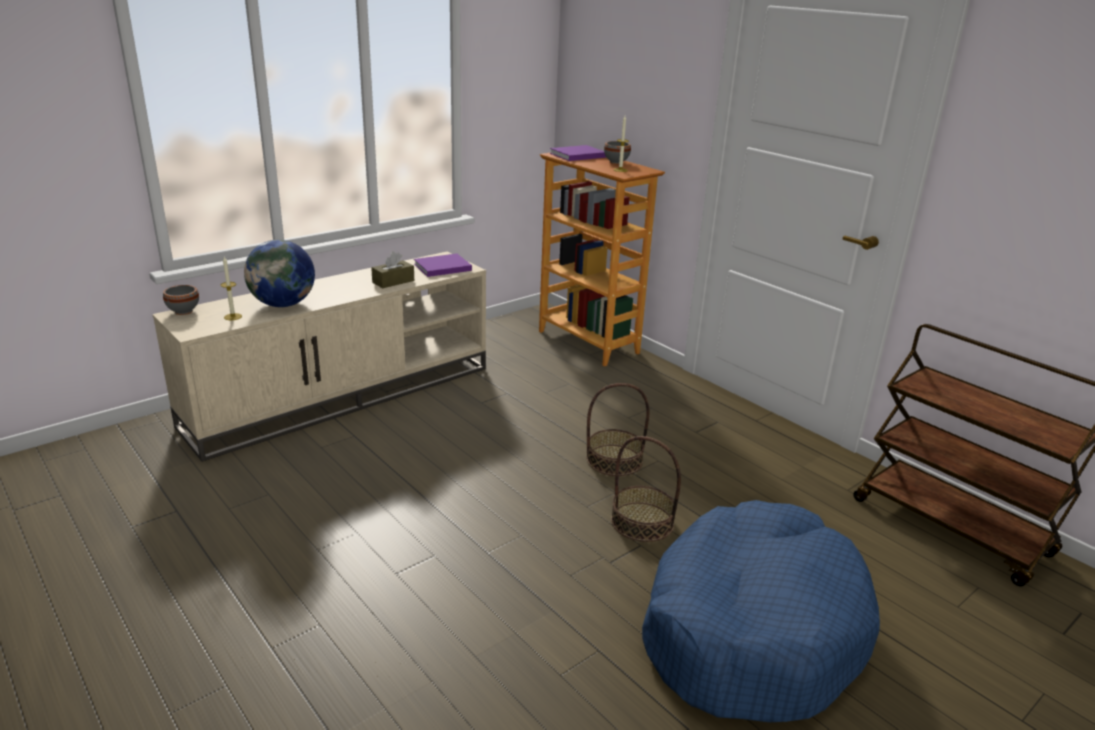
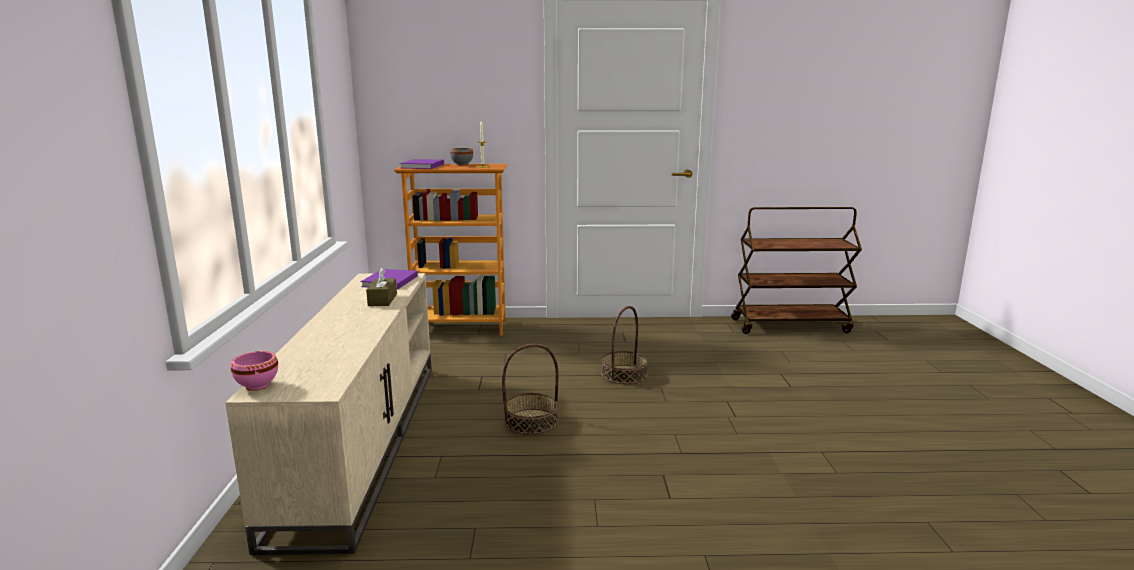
camera: 50 degrees left, 10 degrees down
(183, 312) = (258, 386): grey bowl -> pink bowl
(233, 317) = (325, 367): candle -> none
(283, 304) = (342, 343): globe -> none
(642, 522) = (703, 391): basket -> basket (531, 421)
(751, 629) = (834, 402): blue dog bed -> none

